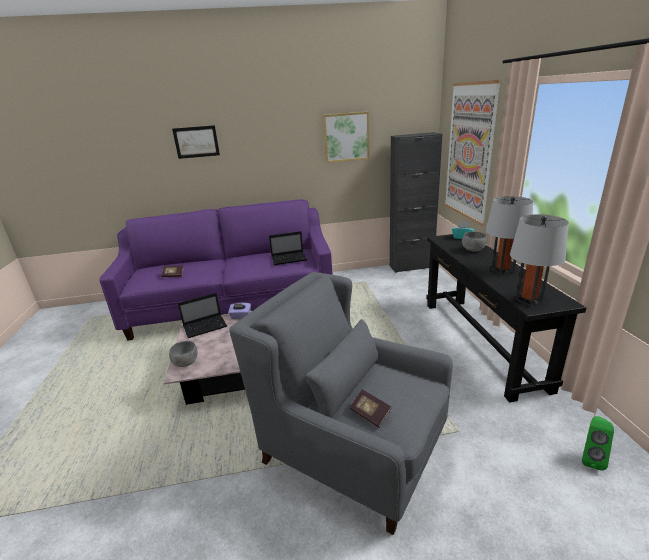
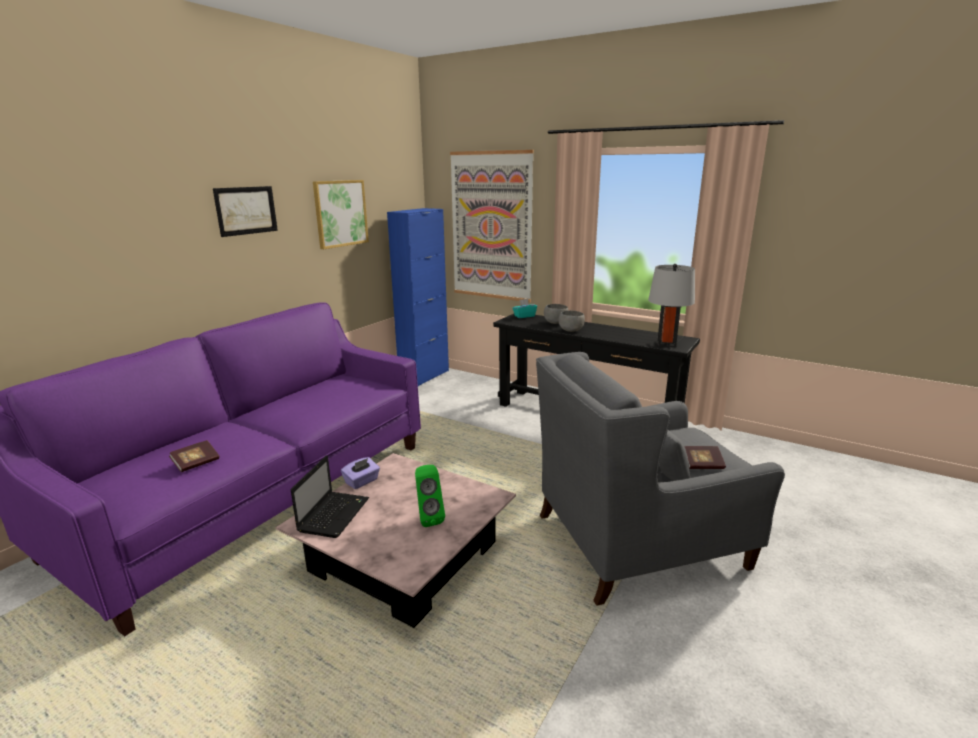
camera: 50 degrees left, 5 degrees down
(186, 363) = (397, 559): grey bowl -> grey bowl (570, 330)
(196, 142) = (123, 220): picture -> picture (246, 210)
(290, 259) = (353, 387): laptop -> none
(411, 266) = (424, 376): black cabinet -> blue cabinet
(502, 270) = (608, 331): grey table lamp -> none
(591, 458) = (750, 454): green speaker -> green speaker (428, 518)

